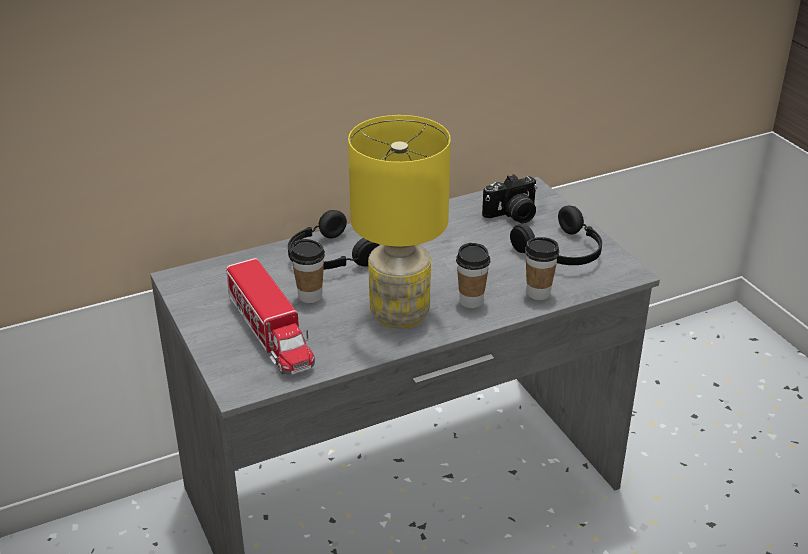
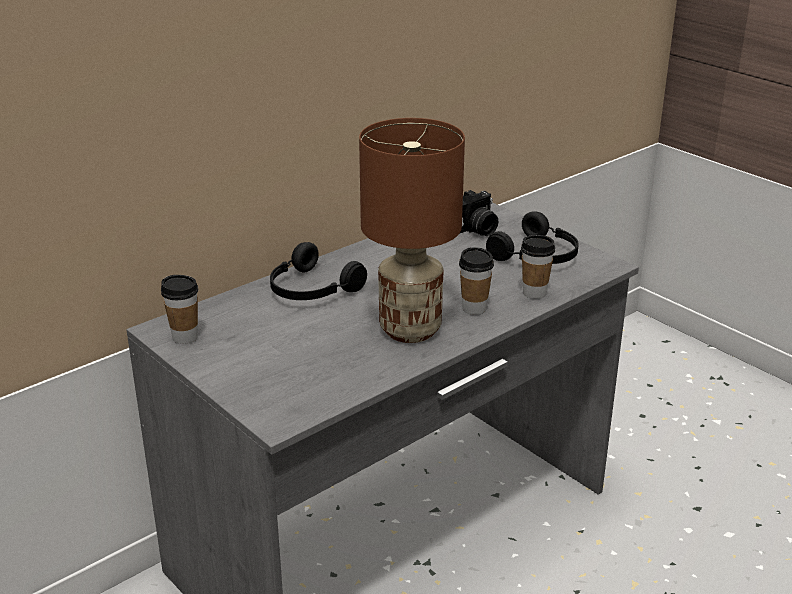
camera: 15 degrees left, 5 degrees down
(270, 332) = (286, 365): toy truck -> none
(310, 296) = (310, 326): cup -> cup (185, 337)
(399, 313) = (410, 329): yellow table lamp -> brown table lamp

